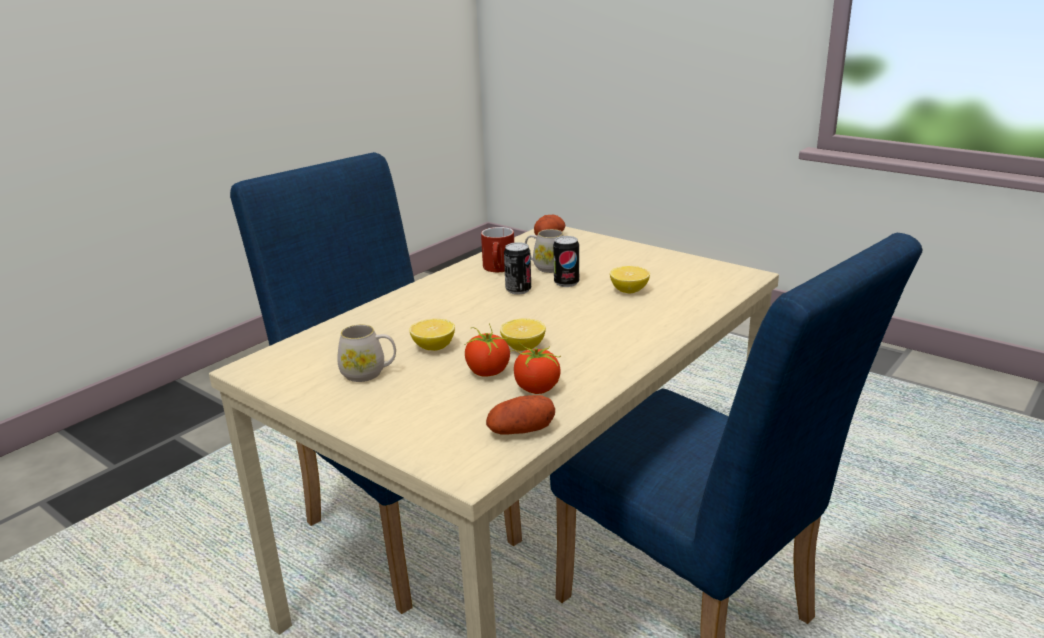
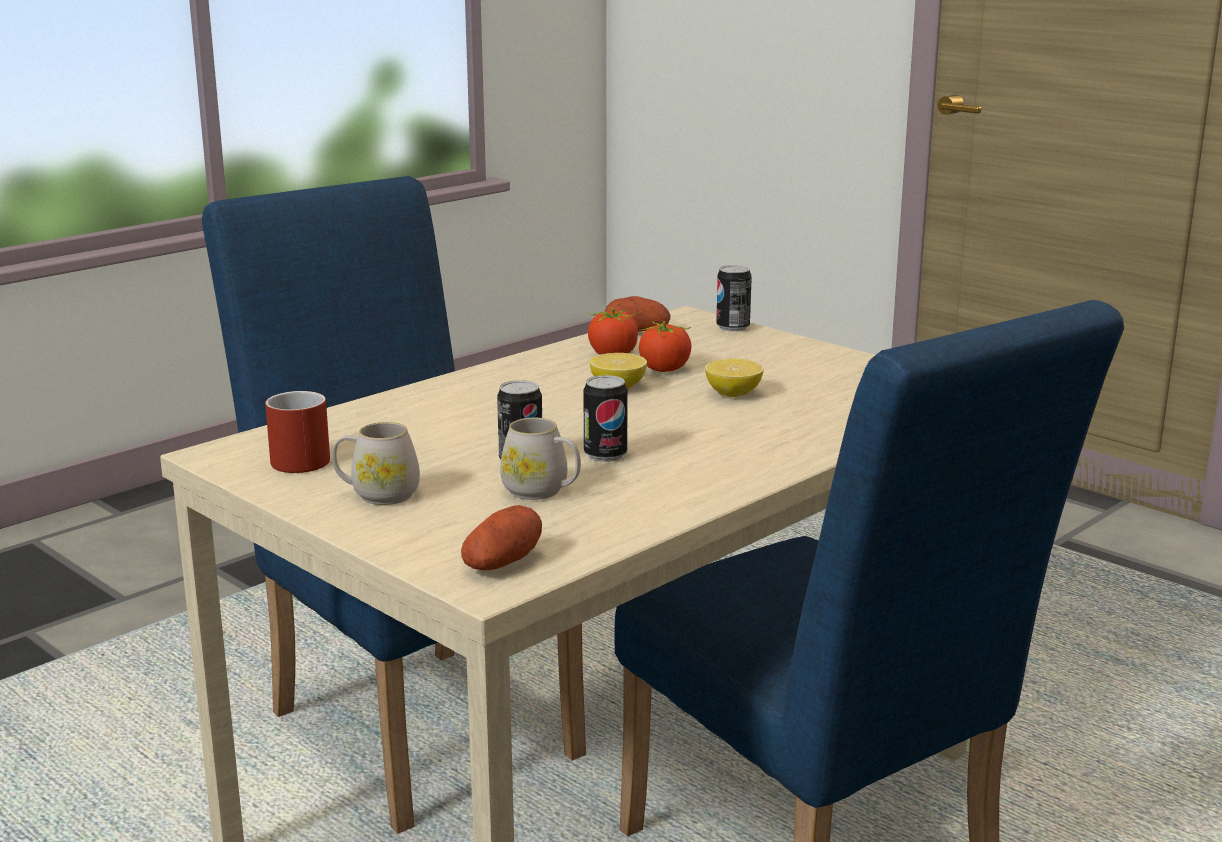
camera: 175 degrees left, 5 degrees down
(369, 373) = (805, 375): white mug -> white mug (377, 495)
(418, 449) = (733, 327): none -> can
(499, 269) = (630, 494): red mug -> red mug (302, 457)
(629, 290) = (429, 442): lemon -> none

